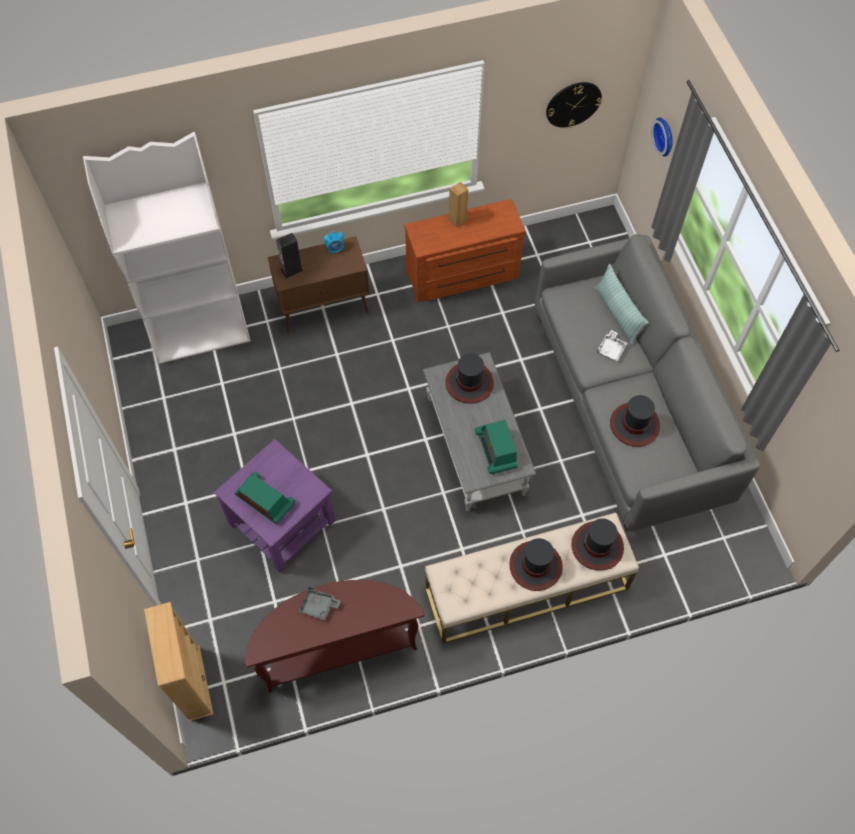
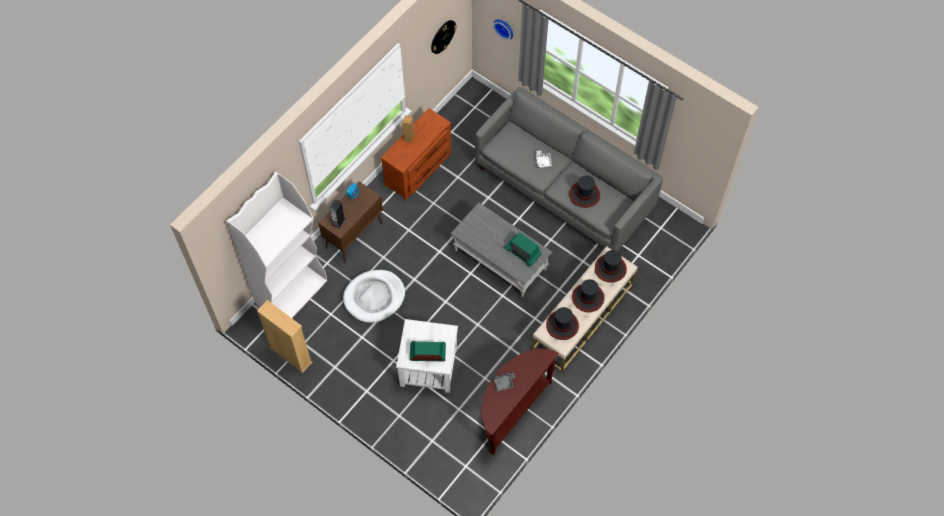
camera: 35 degrees left, 0 degrees up
(194, 683) = (450, 477): beige bookcase -> beige bookcase (291, 355)
(282, 522) = (428, 366): purple side table -> white side table
(287, 395) = (374, 297): none -> white dog bed
(469, 383) = (481, 225): hat -> hat (562, 325)
(617, 314) = (532, 140): pillow -> none

